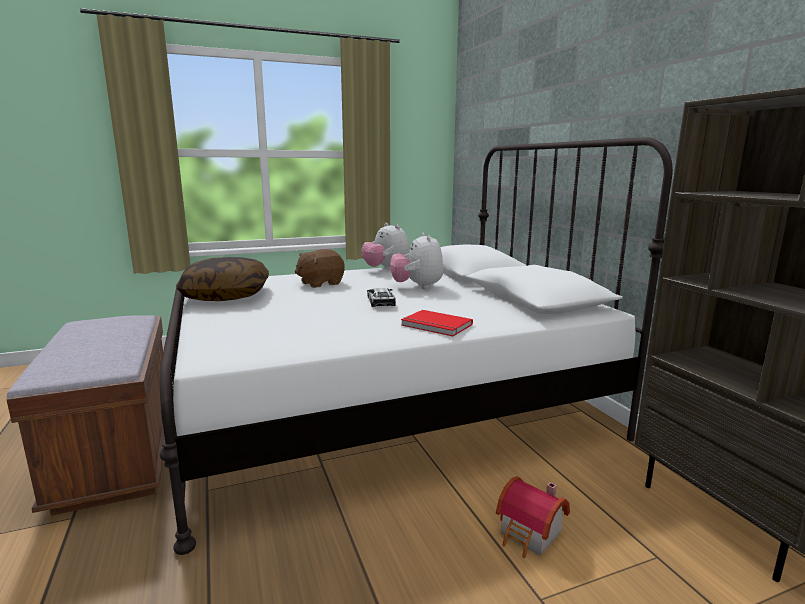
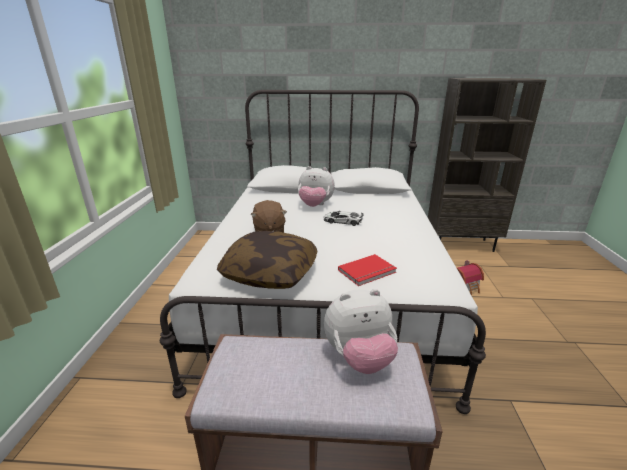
camera: 65 degrees left, 10 degrees up
(386, 270) = (251, 204): plush toy -> plush toy (359, 358)
(436, 326) = (406, 217): red book -> red book (368, 272)

